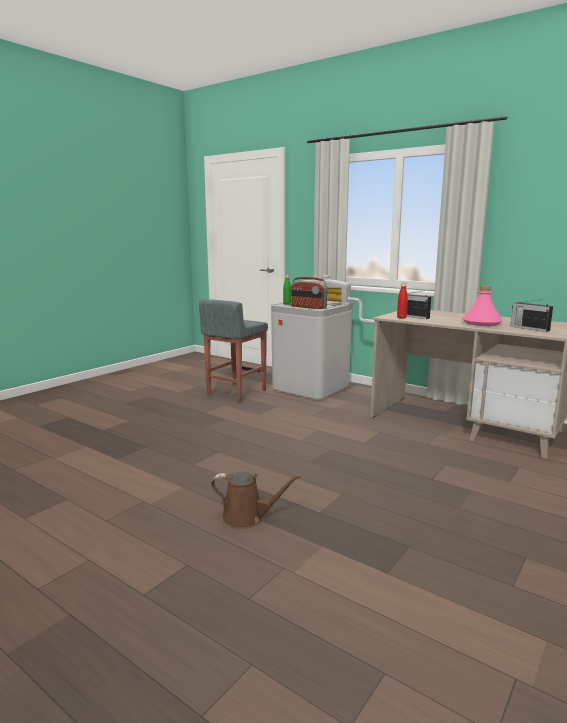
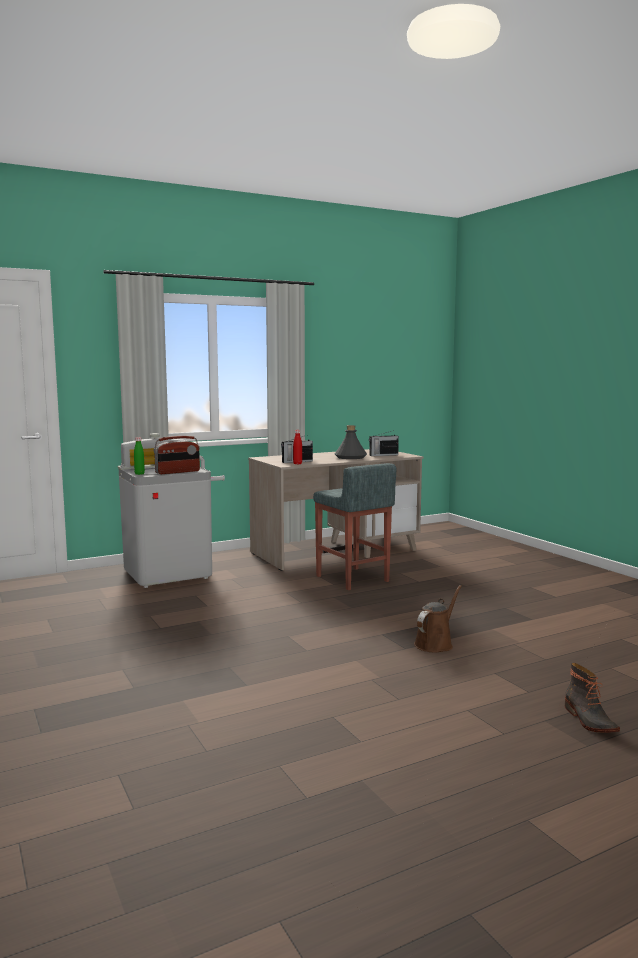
camera: 65 degrees left, 5 degrees down
(71, 651) = (589, 720): none -> boot
(236, 393) = (116, 604): grey stool -> grey stool (352, 579)
(481, 323) = (350, 457): pink bottle -> grey bottle

